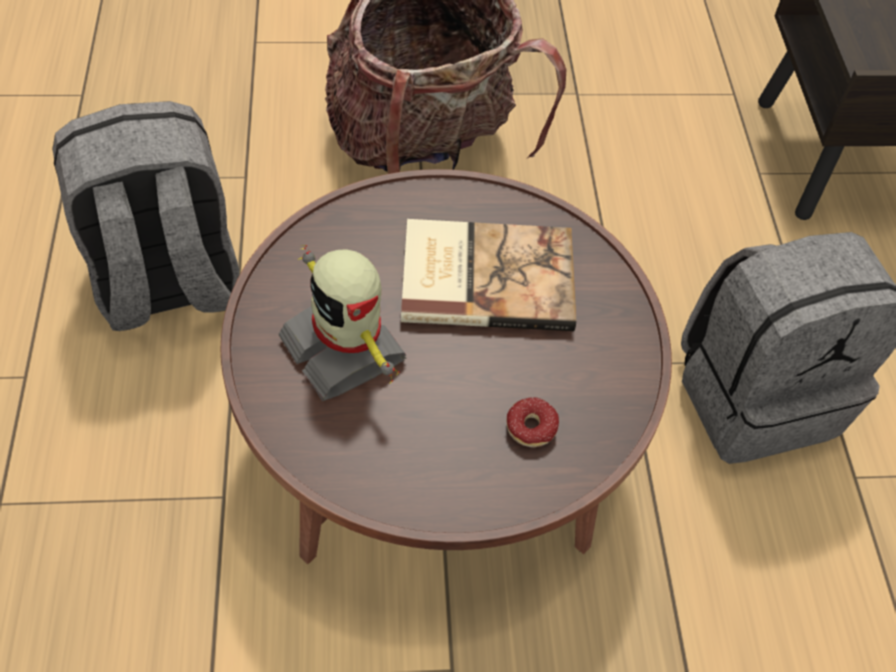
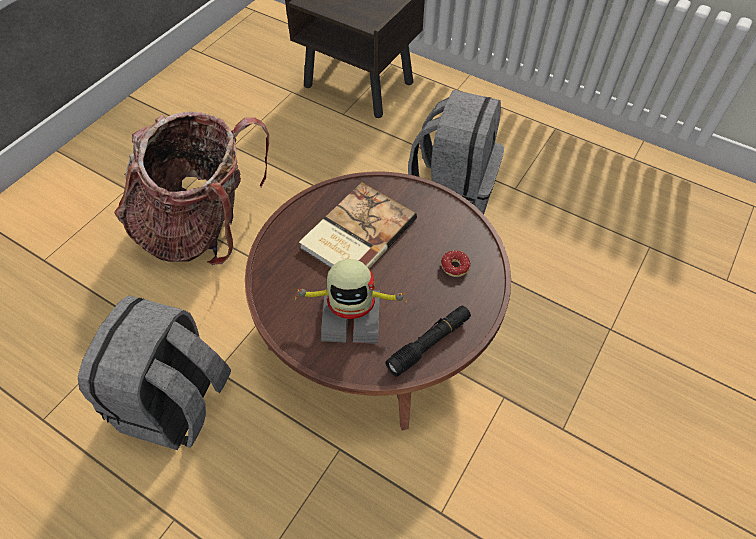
camera: 50 degrees left, 0 degrees up
(369, 464) = (429, 343): none -> black flashlight

